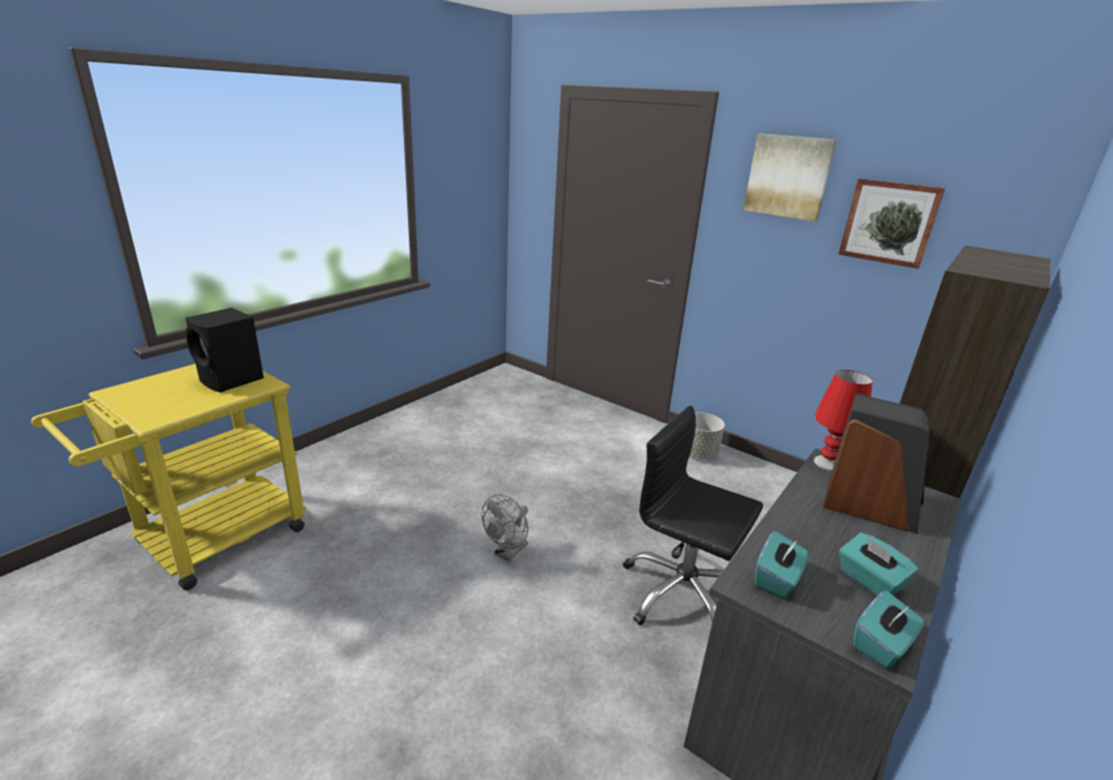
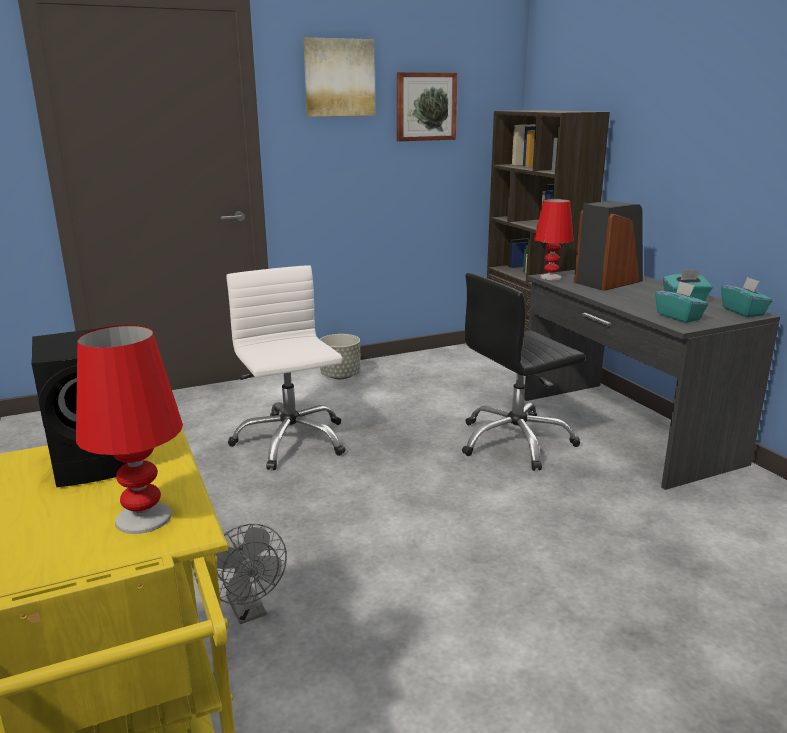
camera: 60 degrees left, 5 degrees down
(166, 408) = (144, 518): none -> red table lamp
(508, 553) = (399, 510): grey fan -> grey fan (249, 611)
(567, 468) = (290, 441): none -> white office chair

